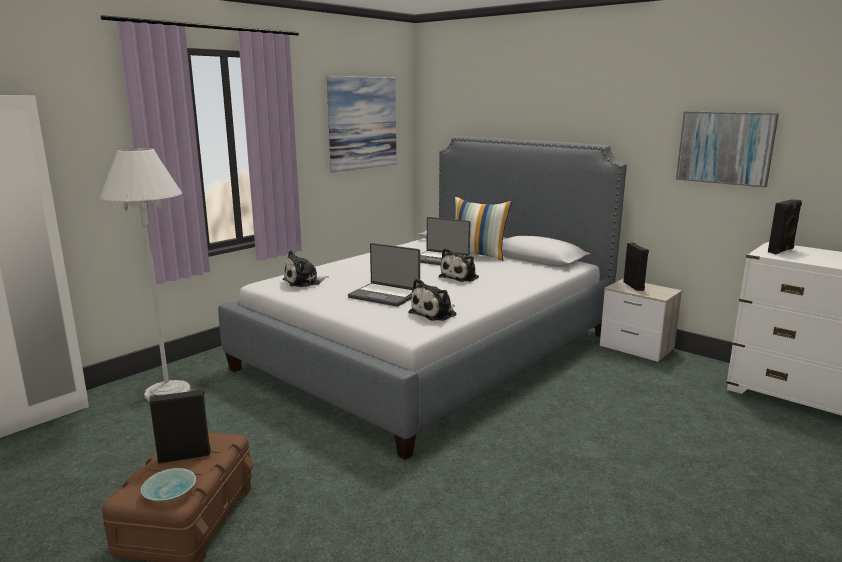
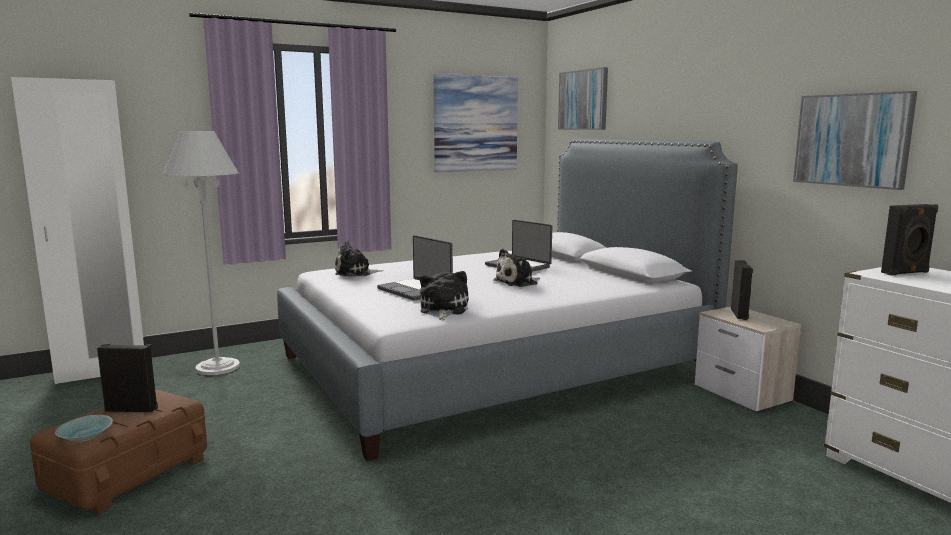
camera: 20 degrees right, 5 degrees down
(435, 313) = (443, 310): plush toy -> plush toy turned 120 degrees clockwise
(460, 101) = (583, 100): none -> picture
(478, 255) = (566, 266): pillow -> none

